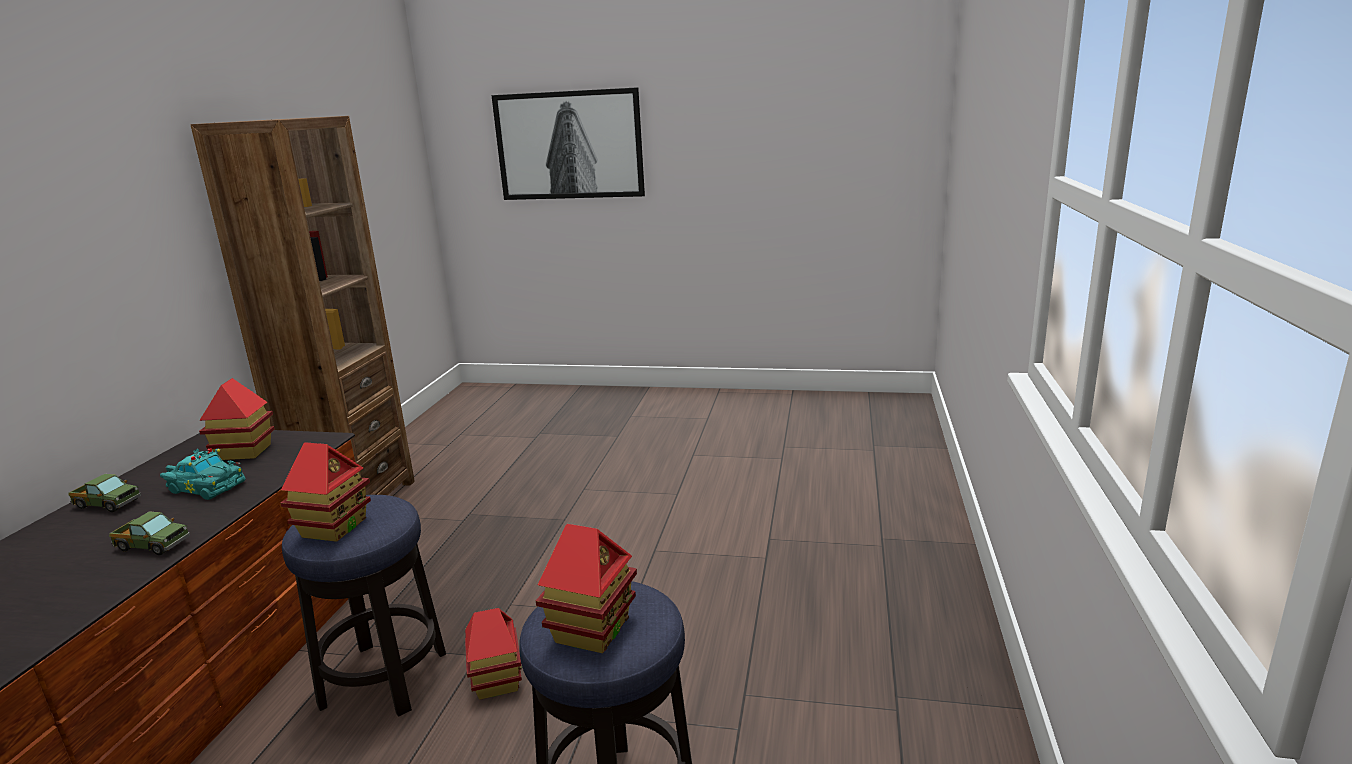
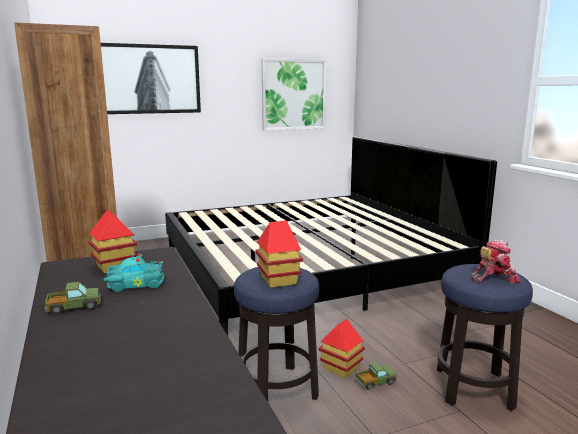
camera: 35 degrees left, 5 degrees down
(153, 545) = (178, 313): toy truck -> toy truck (375, 382)
(592, 630) = (493, 278): toy house -> toy robot
(707, 485) = (308, 267): none -> bed
(813, 163) = (294, 94): none -> picture

